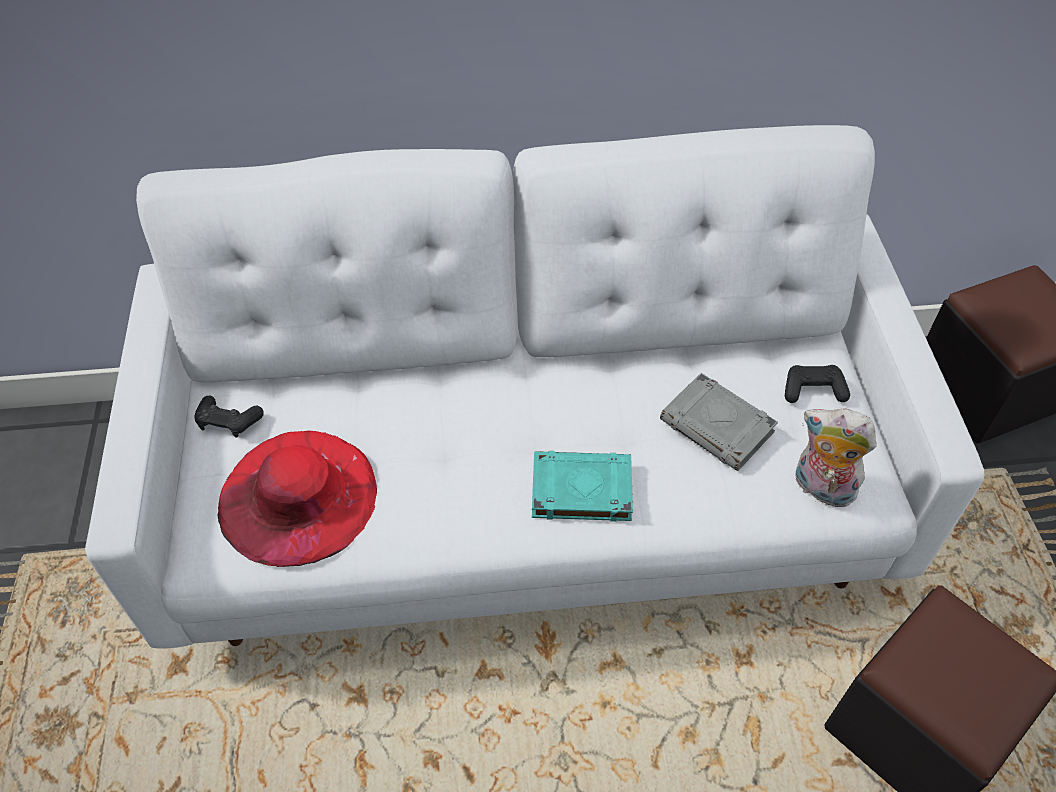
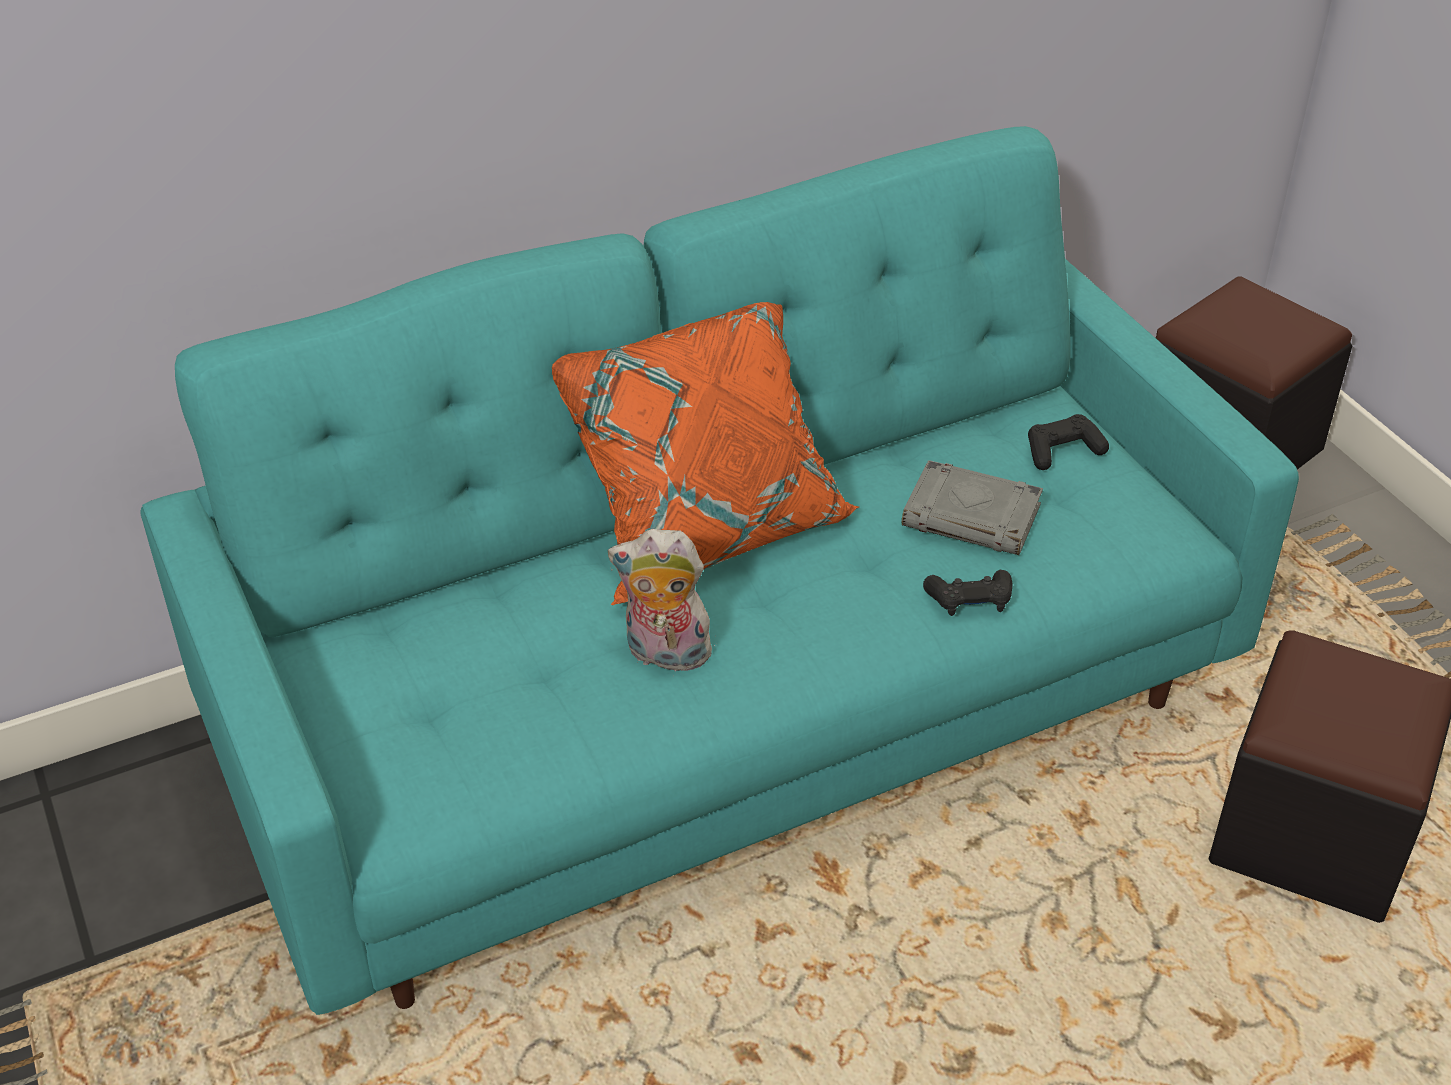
camera: 20 degrees left, 10 degrees down
(228, 421) = (346, 670): black game controller -> black game controller (969, 601)
(298, 496) = (489, 726): red hat -> none
(520, 377) = (704, 525): none -> orange pillow
(529, 501) = (728, 722): white sofa -> turquoise sofa
(580, 490) = (844, 624): turquoise book -> none
(820, 488) = (1120, 548): plush toy -> plush toy (664, 655)

